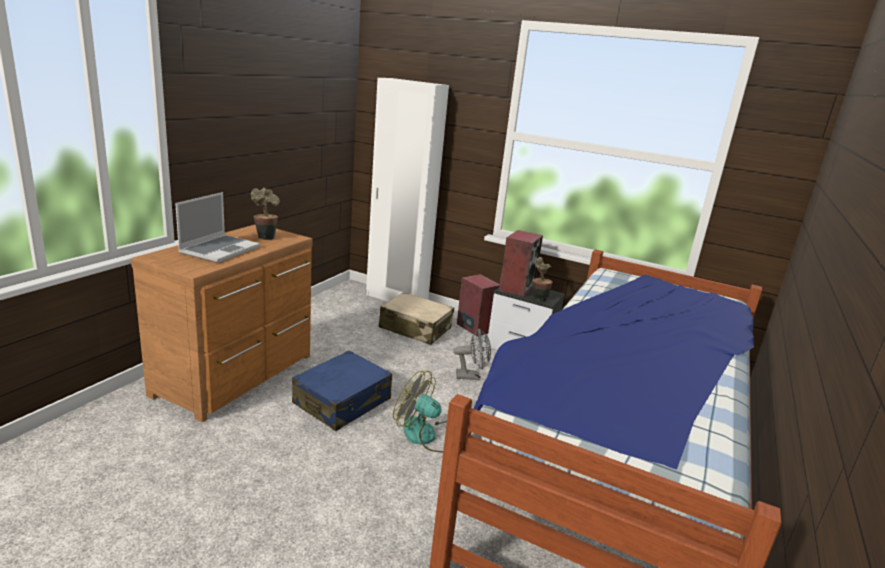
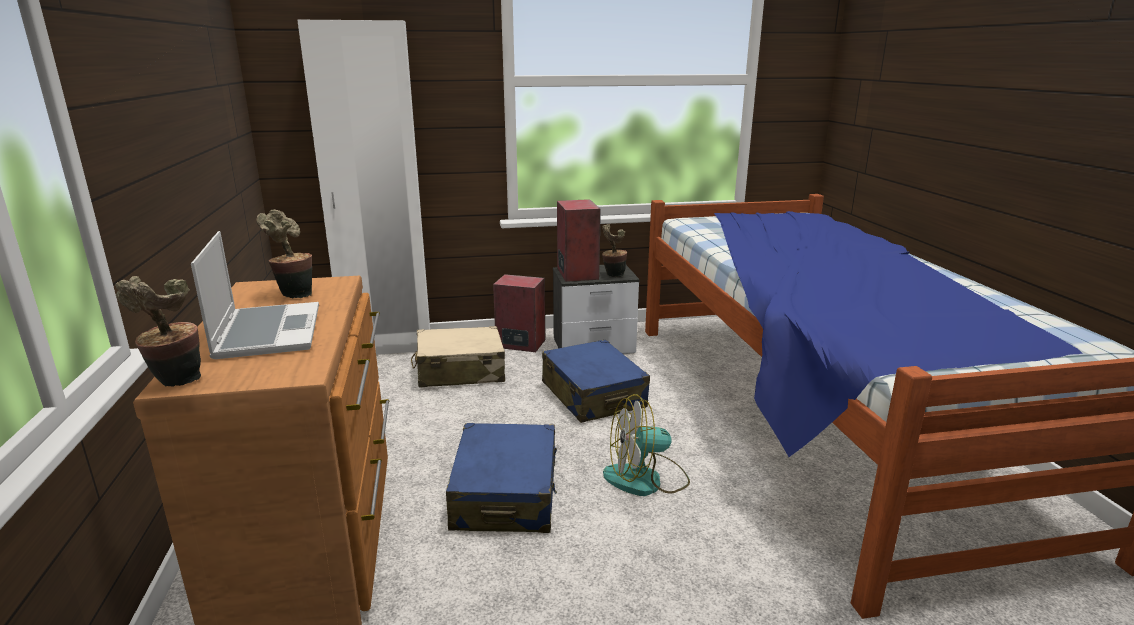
camera: 35 degrees left, 0 degrees up
(152, 257) = (176, 383): none -> potted plant
(471, 376) = (593, 395): grey fan -> blue suitcase

